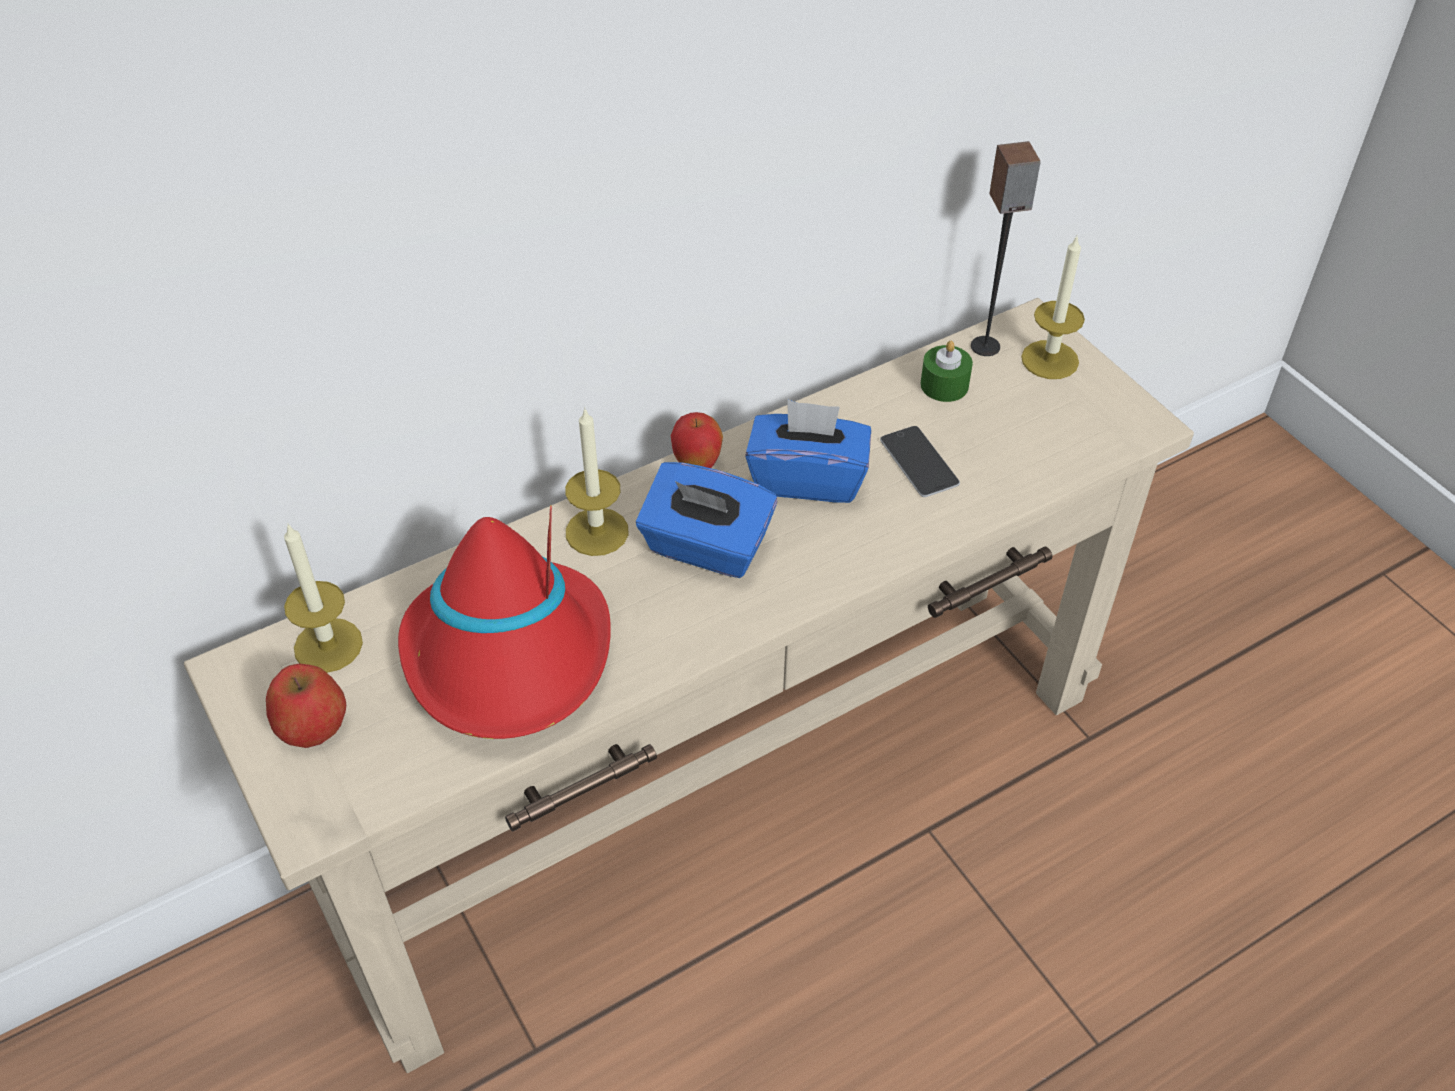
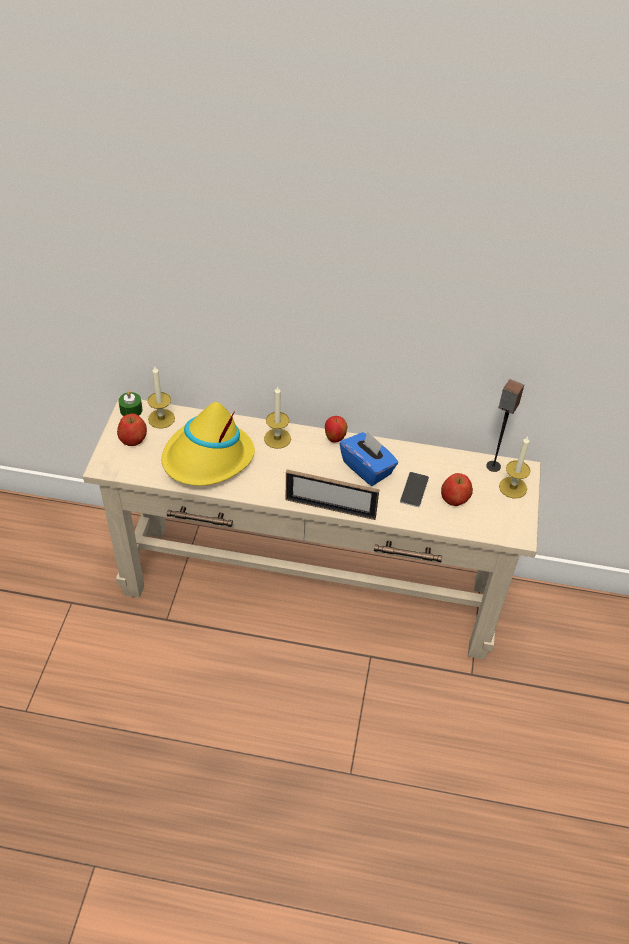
camera: 40 degrees right, 0 degrees up
(509, 656) = (207, 458): red hat -> yellow hat
(706, 547) = (306, 467): blue tissue box -> none
(829, 588) = (330, 508): none -> picture frame
(944, 385) = (458, 469): green candle -> green candle (131, 410)
(992, 432) = (455, 498): none -> apple

